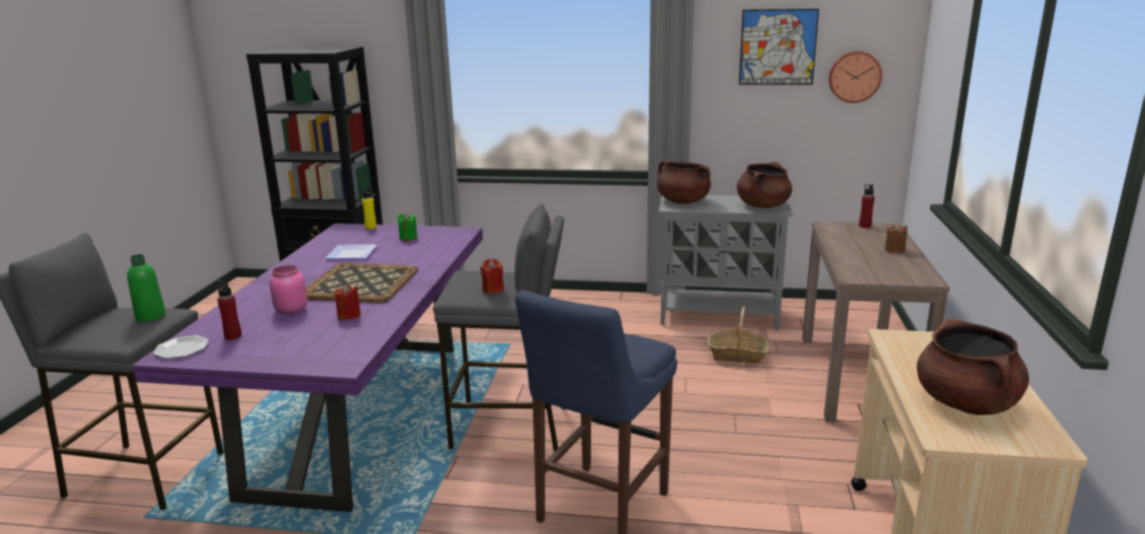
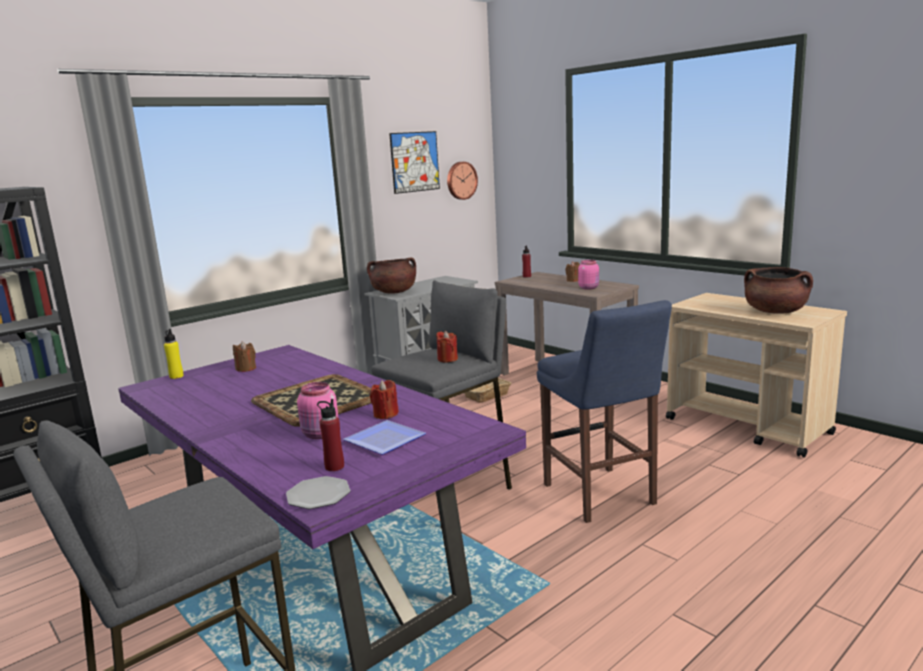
camera: 50 degrees left, 5 degrees down
(150, 316) = (201, 496): green bottle -> none
(354, 254) = (232, 392): plate -> plate (385, 439)
(408, 238) = (246, 368): green candle -> brown candle
(763, 206) = (449, 282): brown cooking pot -> none
(876, 267) = (589, 288): none -> pink jar

